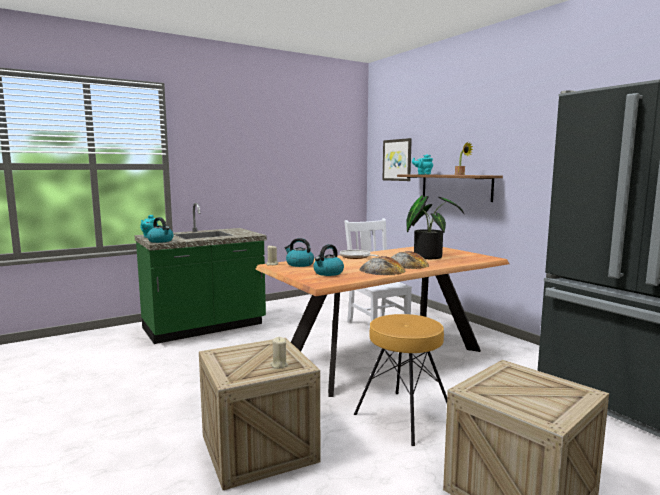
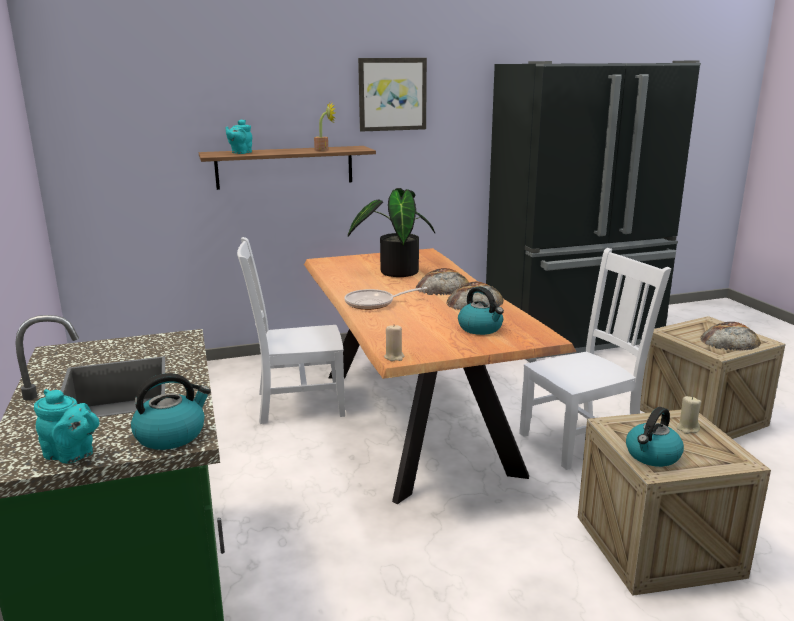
camera: 75 degrees left, 10 degrees up
(299, 264) = (407, 339): kettle -> kettle (652, 456)
(397, 160) = (136, 128): picture -> picture (392, 94)
(403, 417) = (582, 439): brown stool -> white chair
(524, 398) = (730, 340): none -> bread

